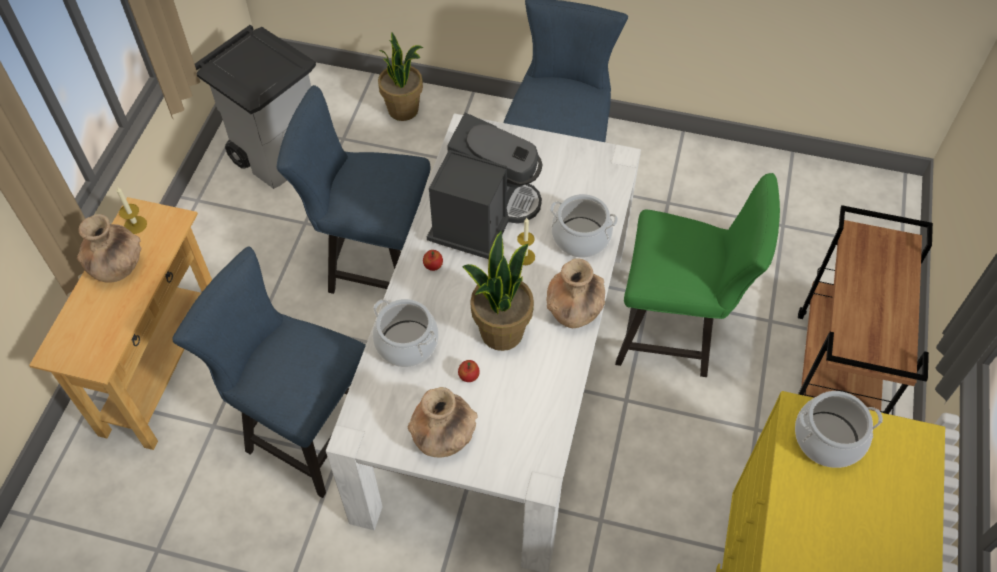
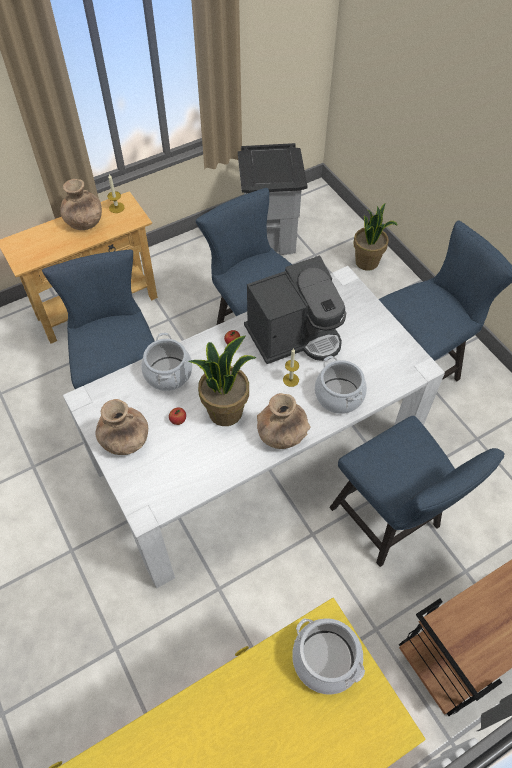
camera: 45 degrees right, 0 degrees up
(676, 332) = (390, 522): green chair -> blue chair

